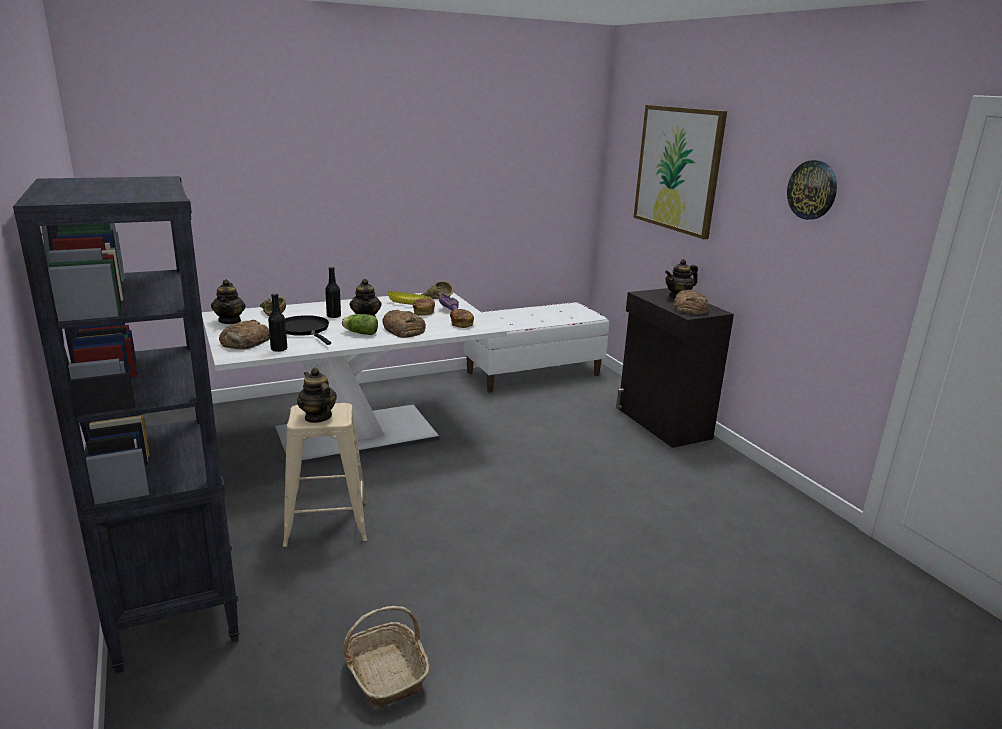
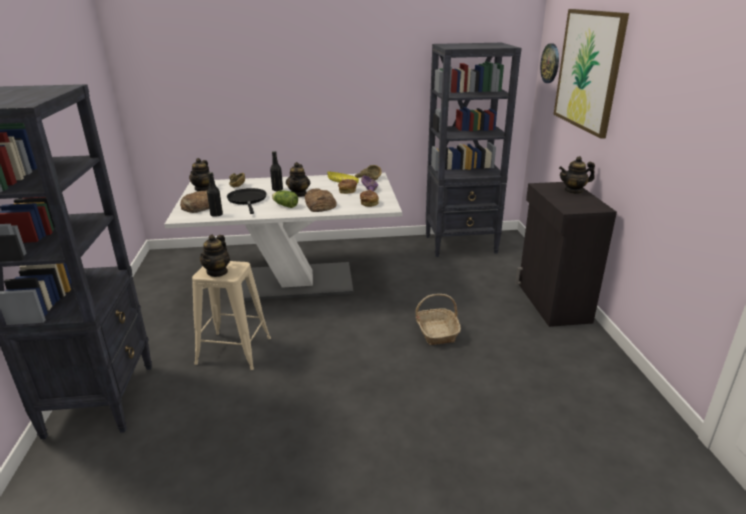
camera: 20 degrees right, 5 degrees up
(317, 417) = (217, 272): teapot -> teapot turned 150 degrees counterclockwise
(385, 674) = (204, 483): basket -> basket (436, 332)
(533, 373) = (461, 244): white bench -> black bookcase
(689, 308) = (575, 203): bread -> none
(812, 190) = (691, 94): wall clock -> wall clock (550, 63)

